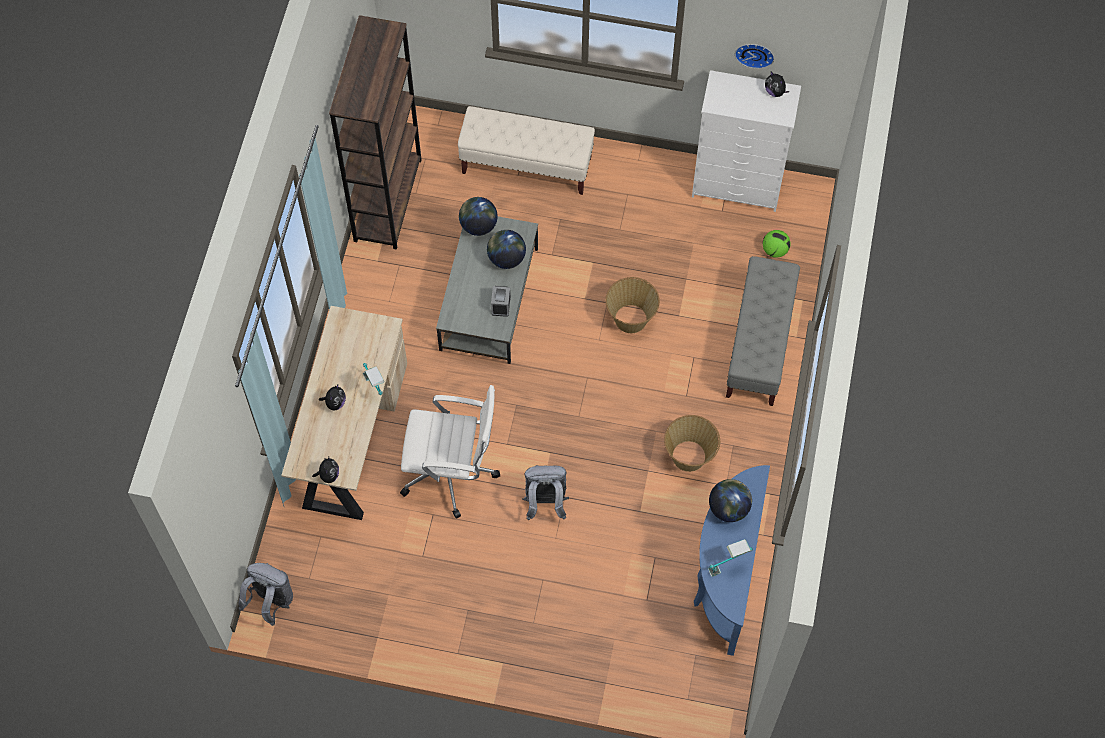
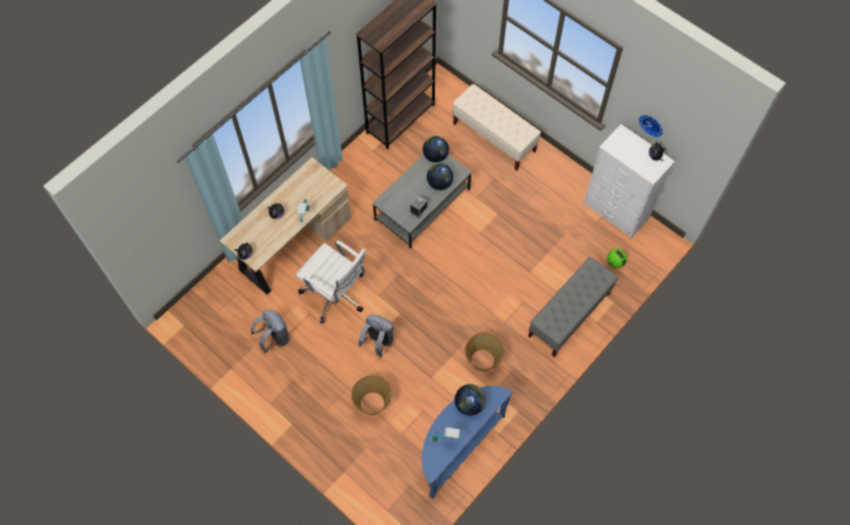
camera: 30 degrees right, 0 degrees up
(271, 602) = (187, 314): grey backpack -> grey backpack (274, 338)
(631, 318) = (499, 258): basket -> basket (373, 403)

